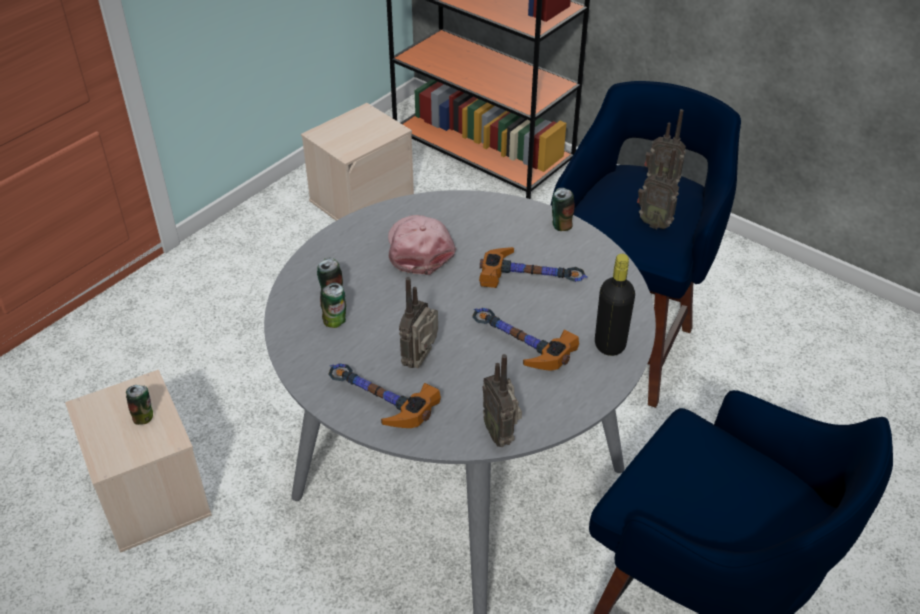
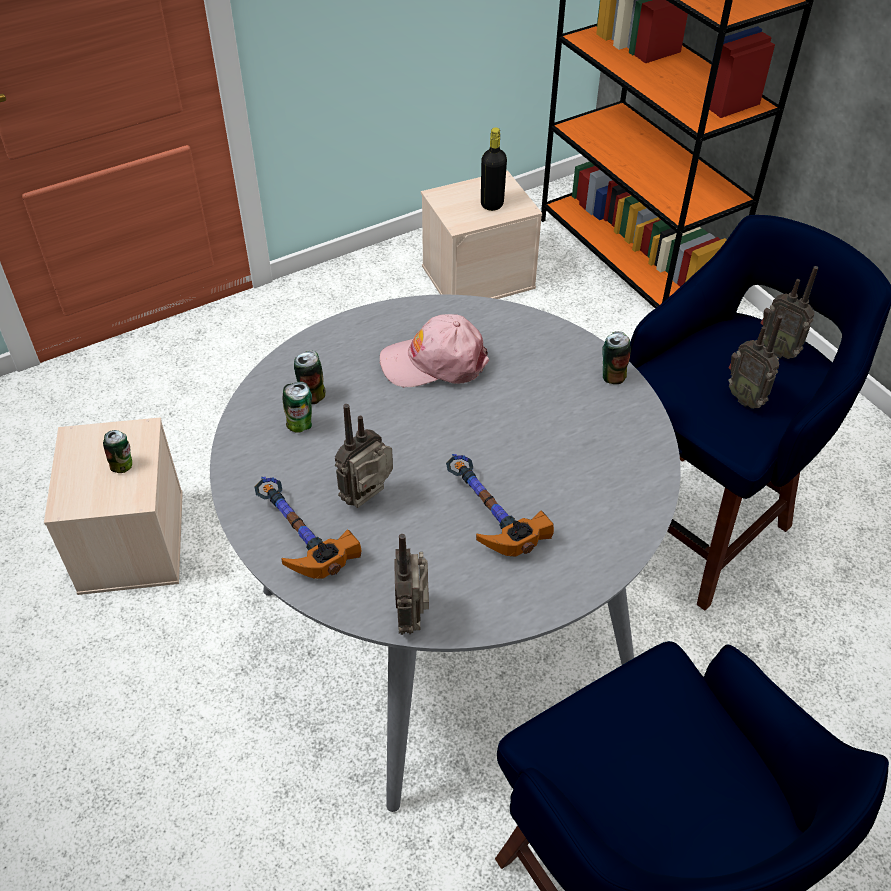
camera: 20 degrees right, 5 degrees up
(419, 248) = (434, 362): pink cap -> pink cap turned 105 degrees counterclockwise
(533, 279) = (545, 434): hammer -> none
(610, 345) = (596, 543): black bottle -> black bottle (492, 204)

